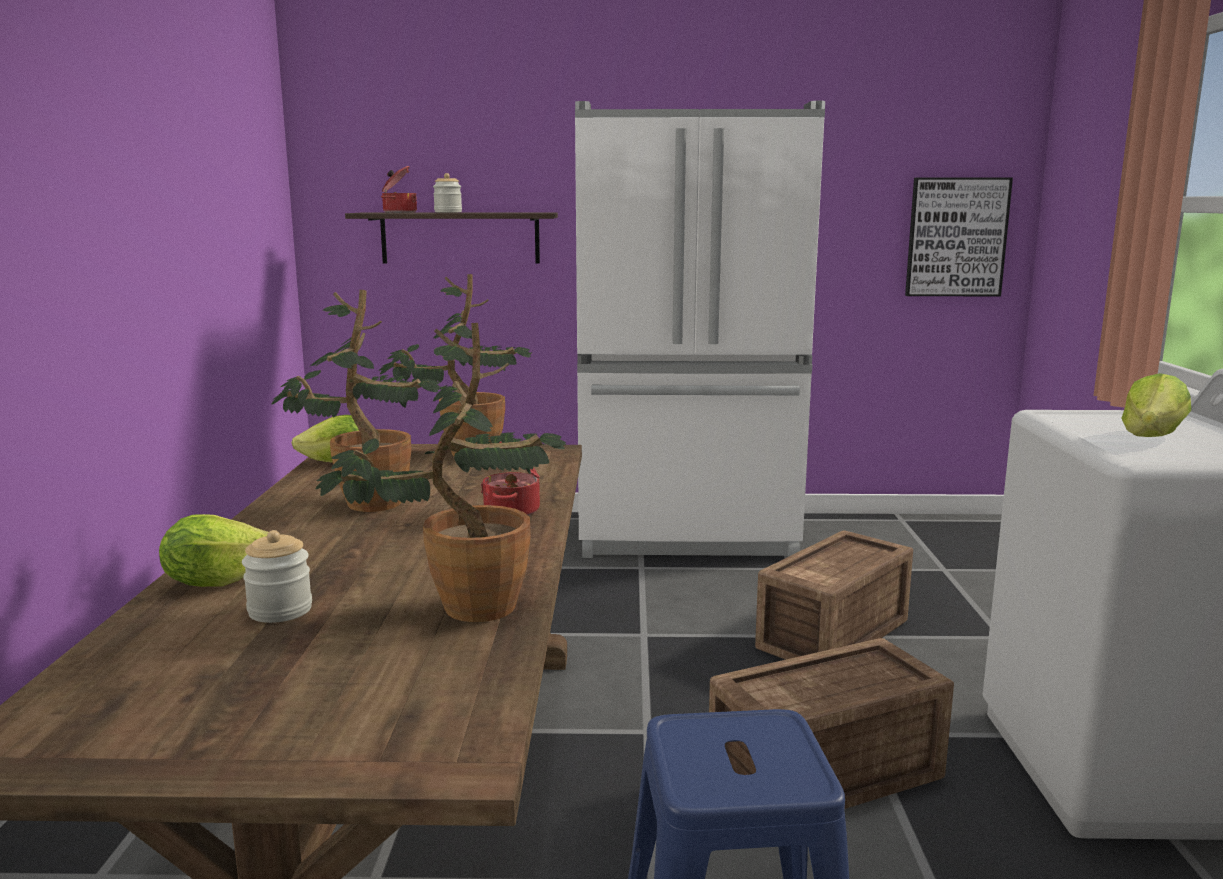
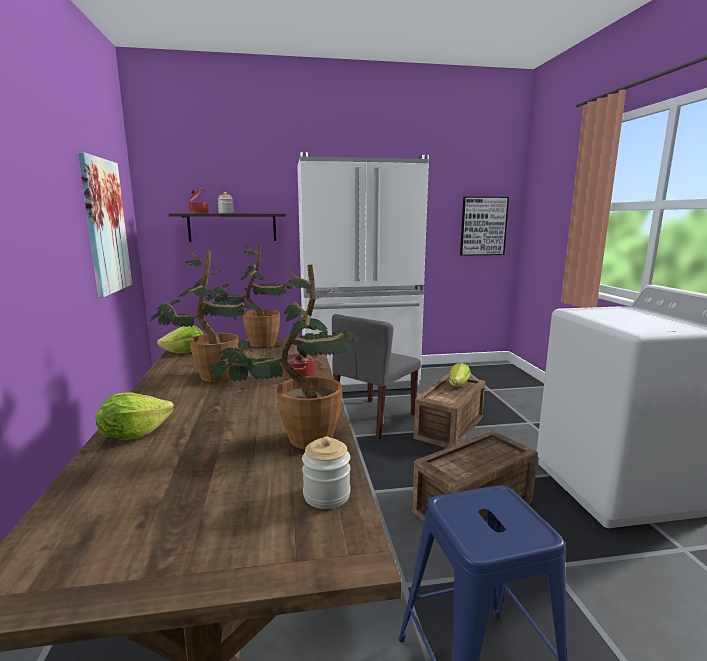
camera: 10 degrees left, 0 degrees up
(234, 238) = (105, 226): none -> picture
(280, 610) = (184, 452): jar -> jar (326, 495)
(690, 607) = (373, 418): none -> grey chair
(1152, 436) = (632, 319): lettuce -> lettuce (458, 385)

